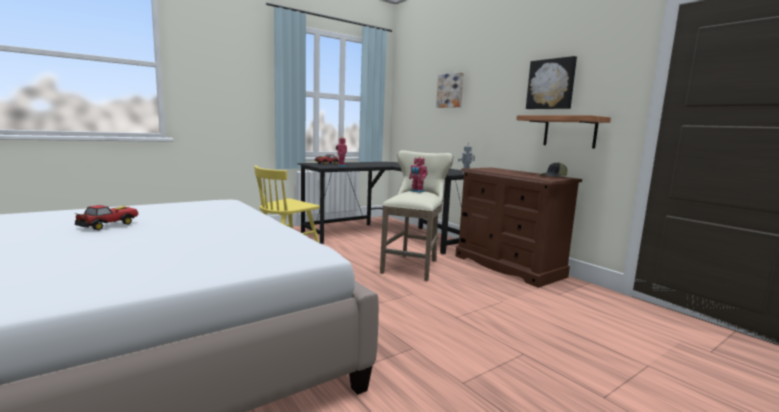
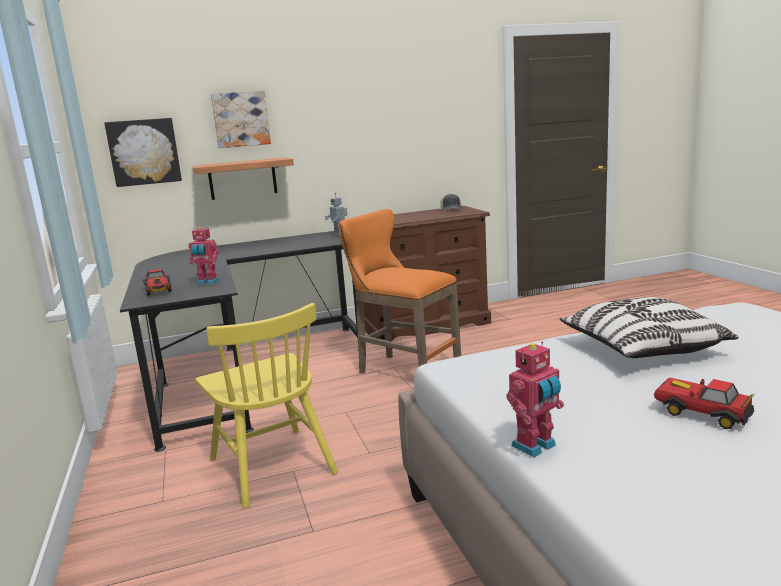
camera: 70 degrees left, 5 degrees up
(221, 223) = (641, 349): none -> pillow
(413, 266) = (403, 370): beige stool -> orange stool
(417, 191) = (386, 270): toy robot -> toy robot (536, 446)
(551, 84) = (407, 107): picture -> picture (144, 152)
(569, 132) = (438, 159): shelf -> shelf (242, 178)

